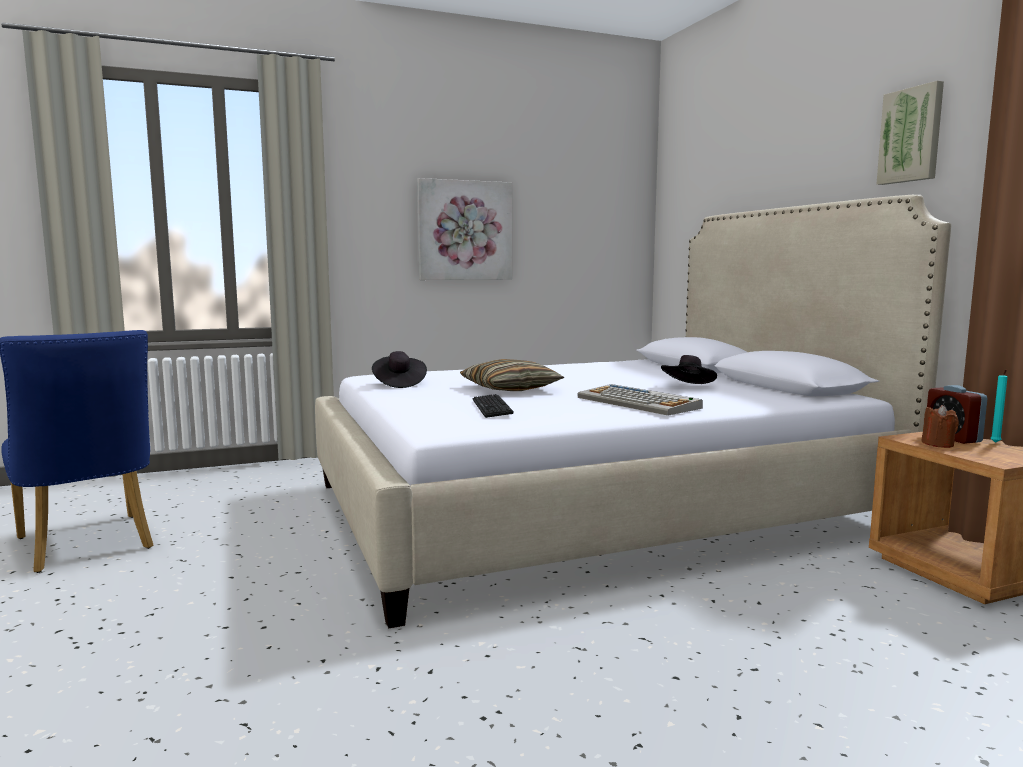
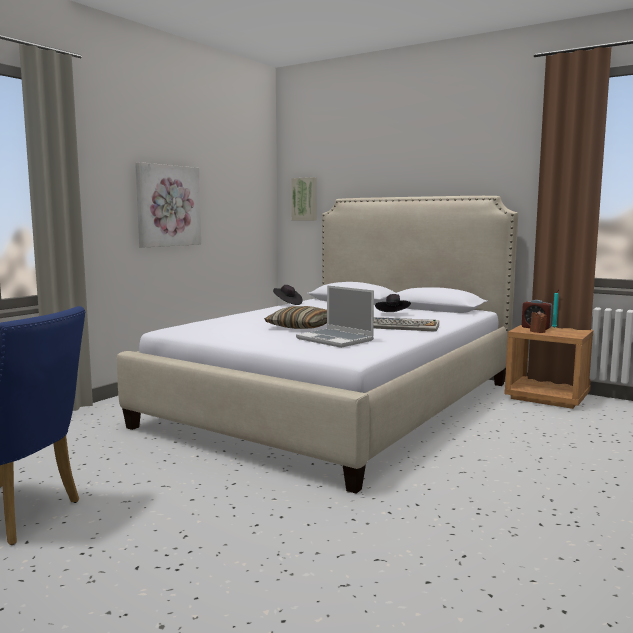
camera: 35 degrees left, 0 degrees up
(399, 384) = (219, 332): black hat -> black hat (287, 303)
(491, 408) = (336, 340): keyboard -> laptop
(911, 135) = (486, 161): picture -> picture (305, 199)

